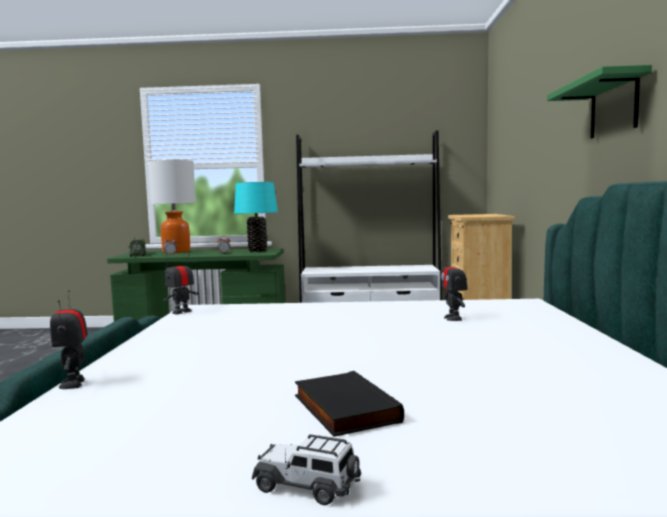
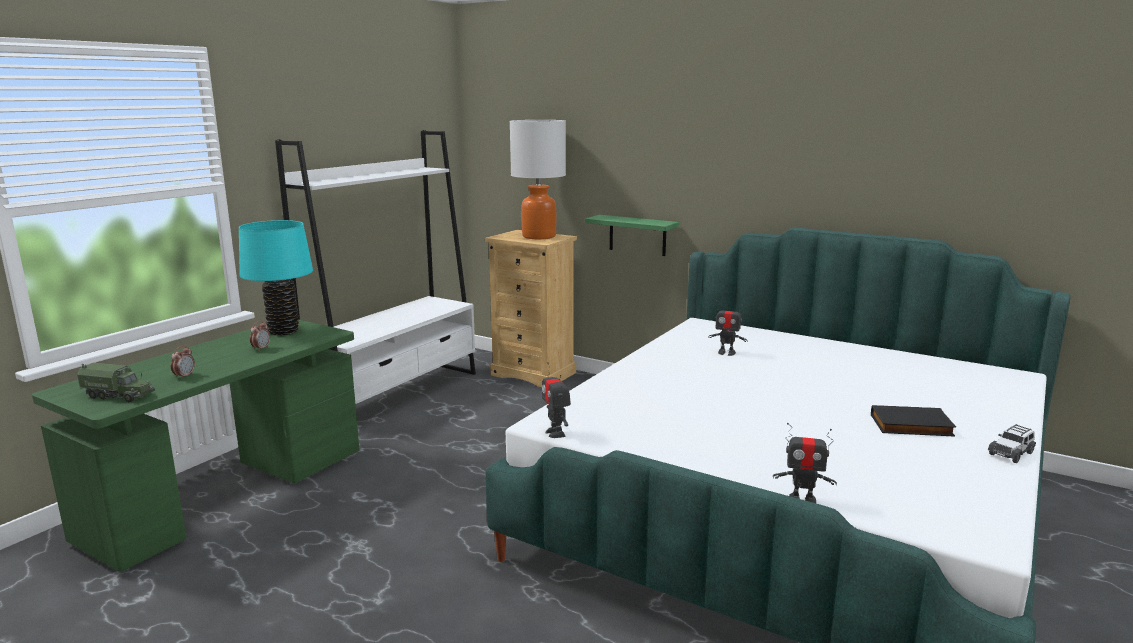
camera: 60 degrees left, 10 degrees up
(176, 251) = (146, 369): table lamp -> table lamp (538, 236)
(613, 107) = (761, 164): green shelf -> green shelf (637, 235)

